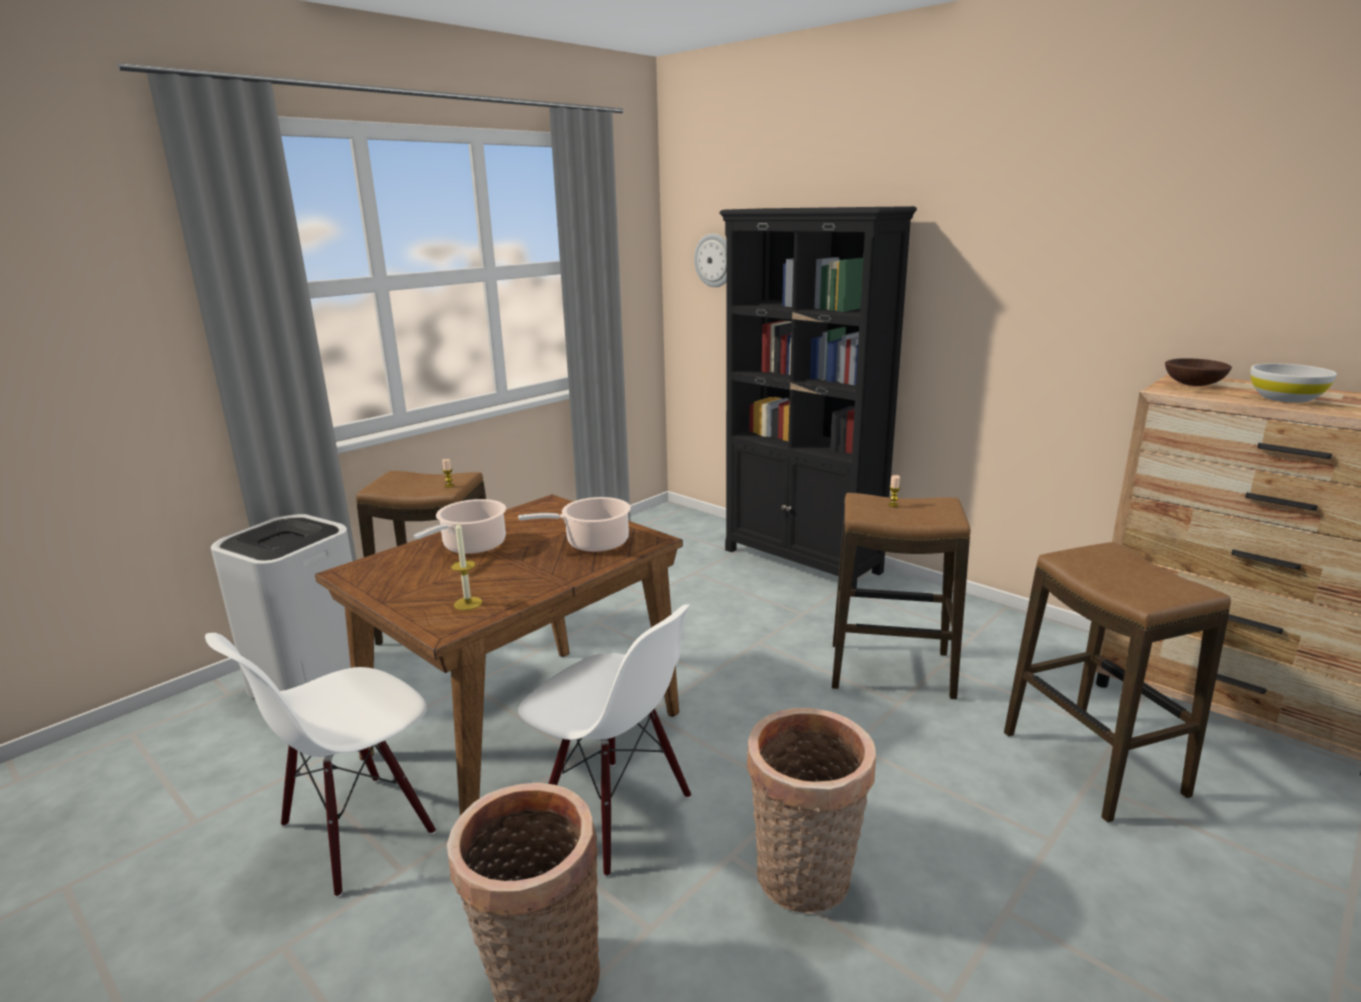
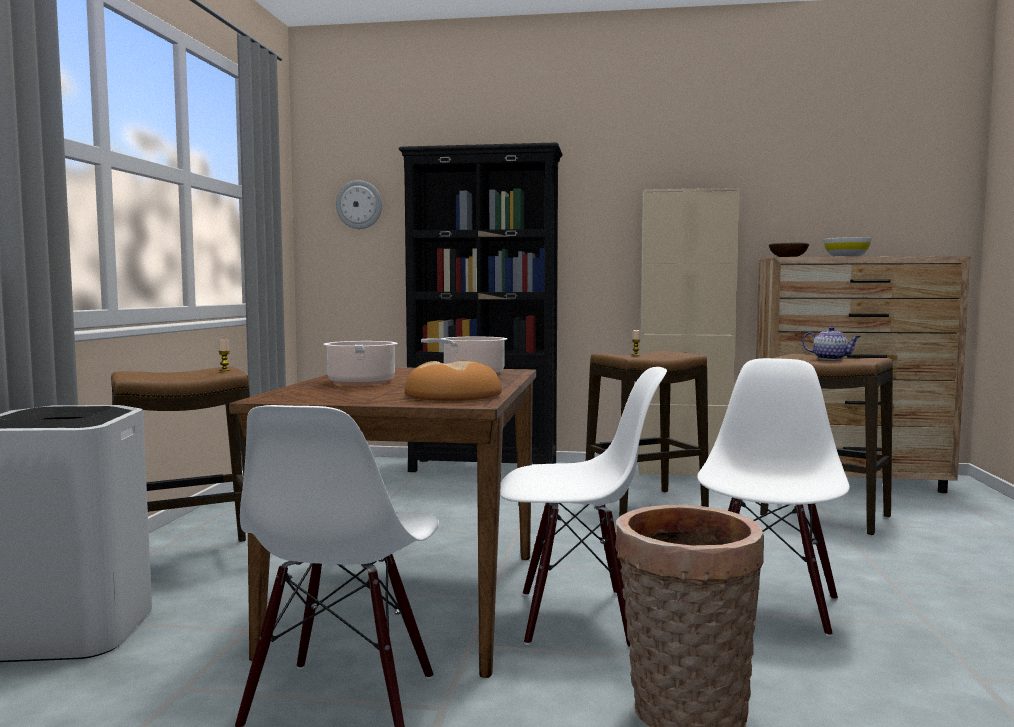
camera: 35 degrees left, 15 degrees down
(468, 603) = (453, 395): candle -> bread
(804, 882) = (768, 606): basket -> white chair
(1016, 624) = (683, 471): none -> beige cabinet
(1123, 576) = (831, 358): none -> teapot

